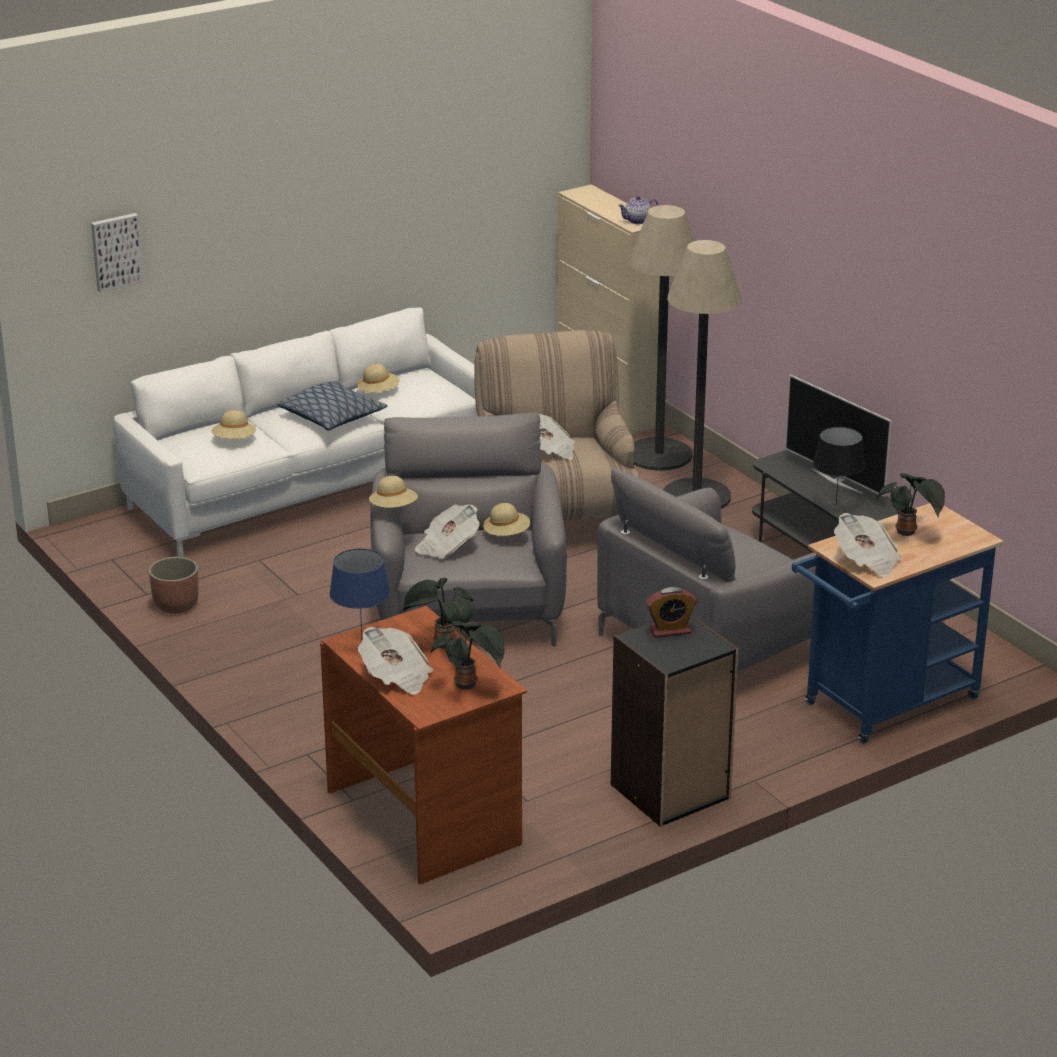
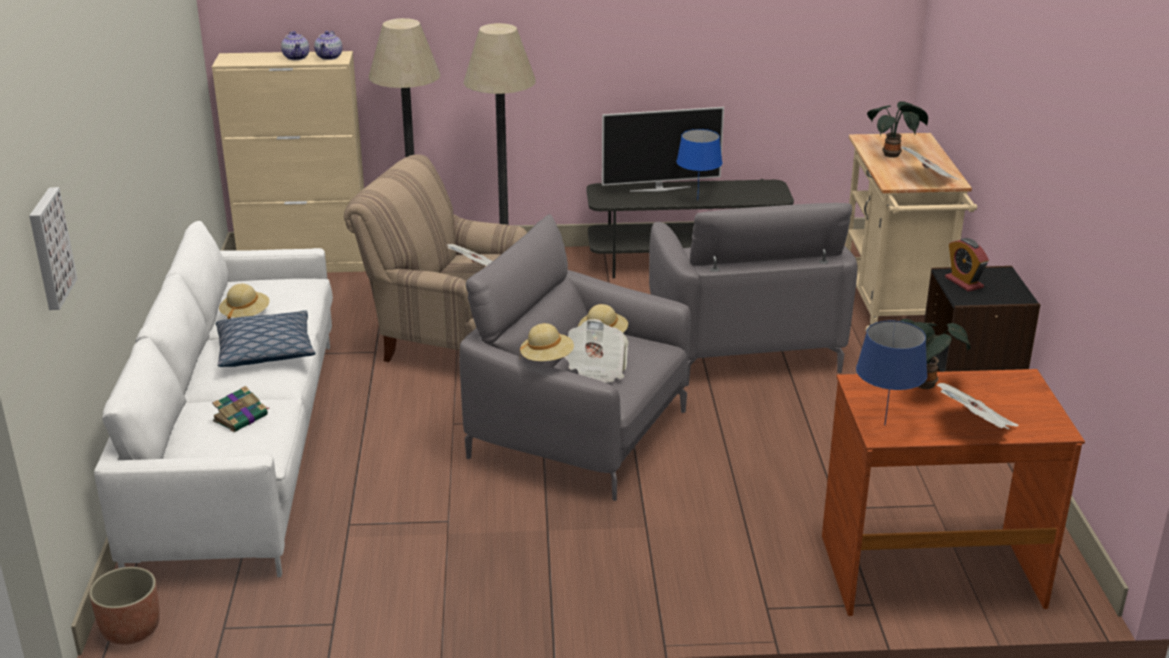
camera: 60 degrees left, 0 degrees up
(176, 605) = (381, 609): planter -> planter (131, 629)
(234, 440) = (241, 417): beige hat -> book
(468, 686) = (1014, 394): potted plant -> none
(619, 210) = (296, 57): none -> teapot
(670, 631) = (964, 282): alarm clock -> alarm clock turned 135 degrees clockwise
(835, 505) = (697, 200): black table lamp -> blue table lamp
(883, 705) = (894, 308): blue cart -> beige cart

